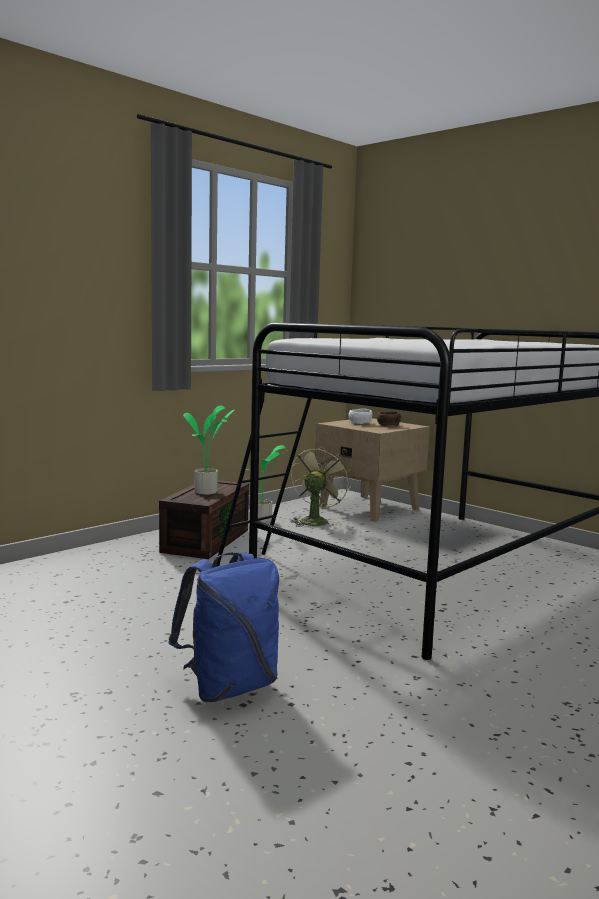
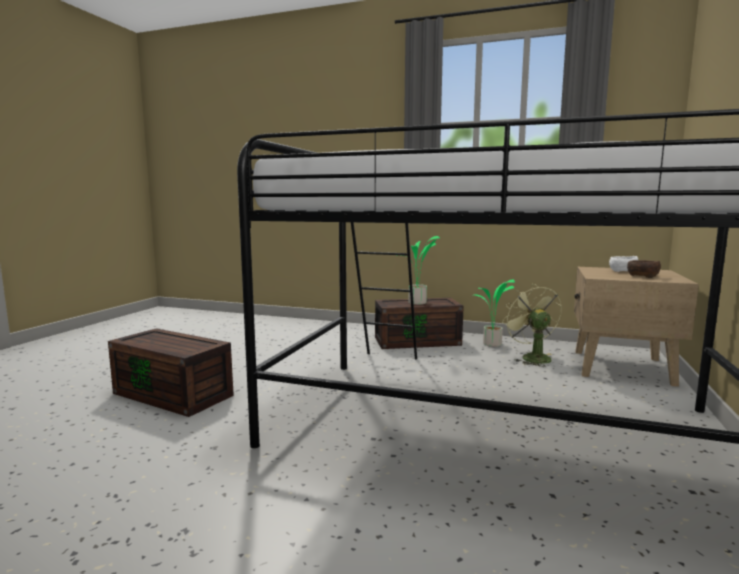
camera: 65 degrees right, 0 degrees up
(229, 687) = (175, 394): blue backpack -> brown storage box
(315, 521) = (531, 357): green fan -> green fan turned 105 degrees counterclockwise

